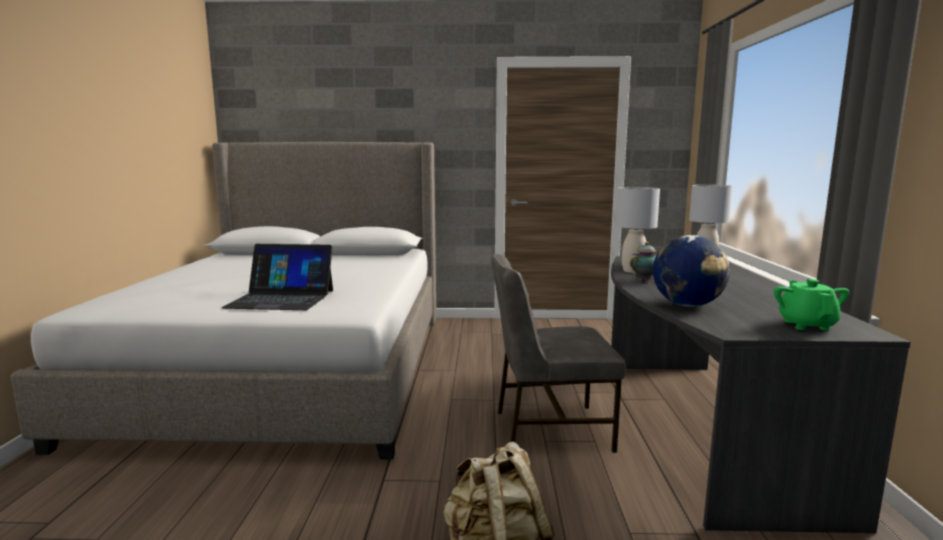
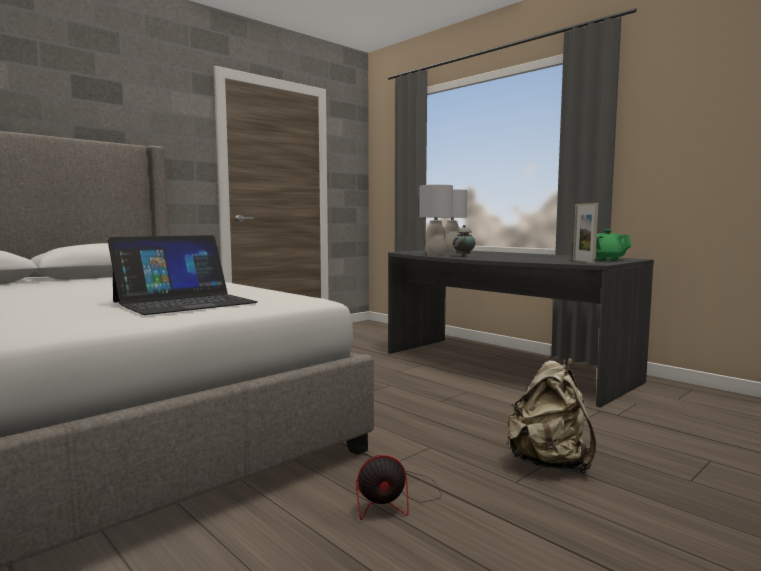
camera: 45 degrees left, 5 degrees down
(329, 510) = (395, 500): none -> fan
(549, 429) = (430, 395): grey chair -> none
(687, 305) = (533, 260): globe -> none
(739, 323) = (583, 261): none -> picture frame

